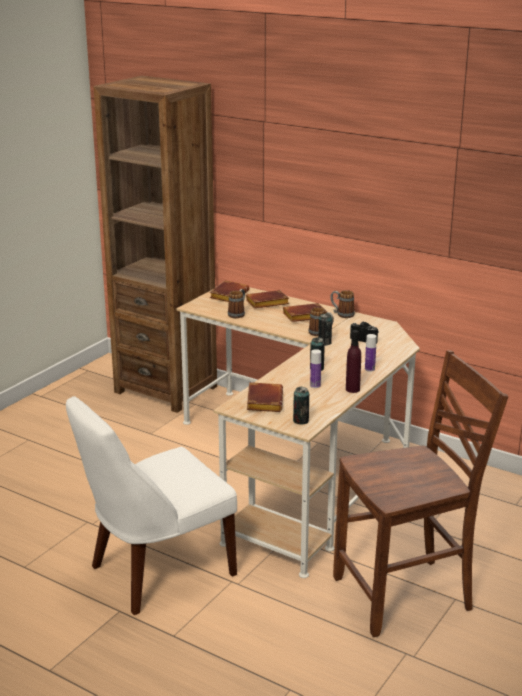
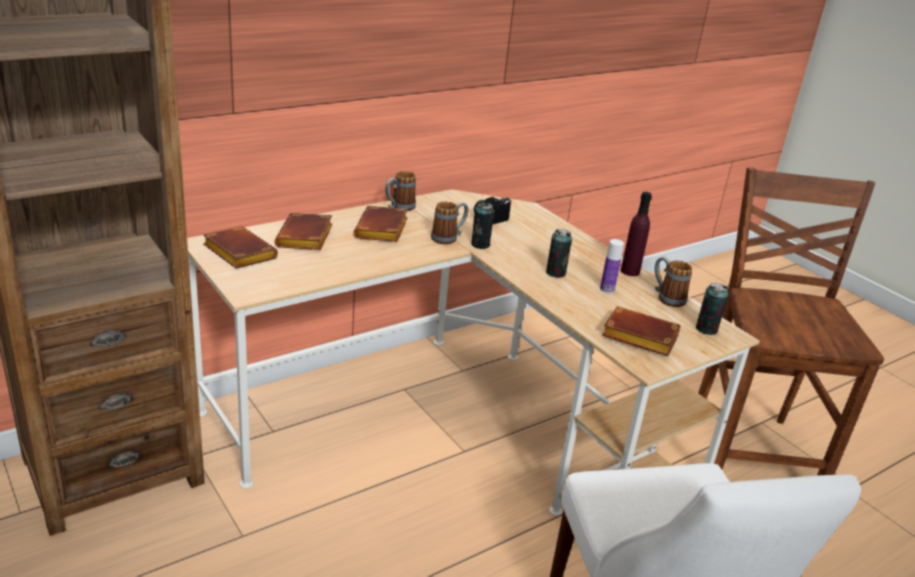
camera: 70 degrees left, 5 degrees up
(238, 314) = (319, 268): mug -> mug (666, 297)
(369, 369) = (578, 245): bottle -> none

